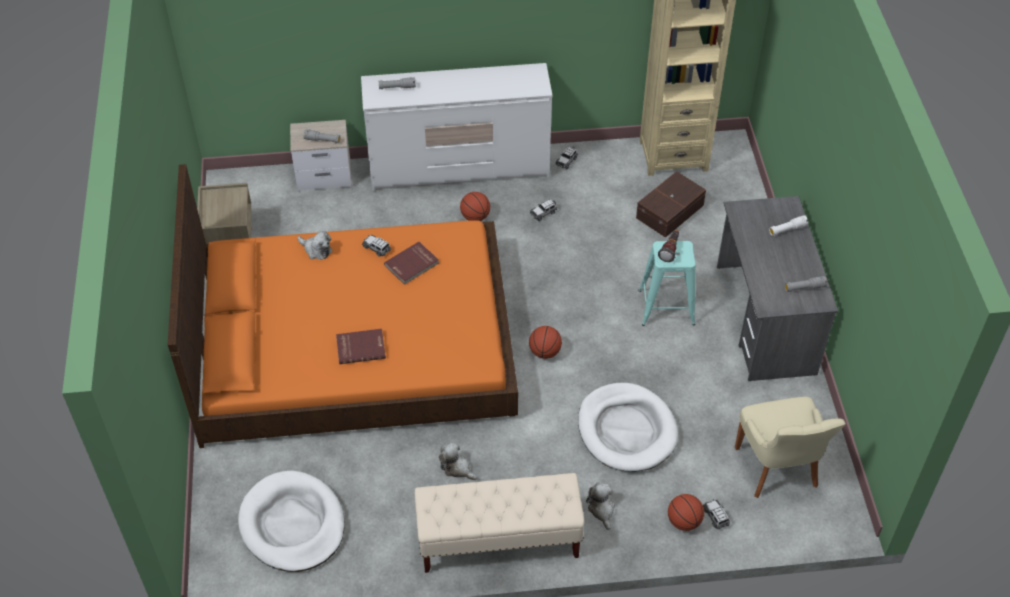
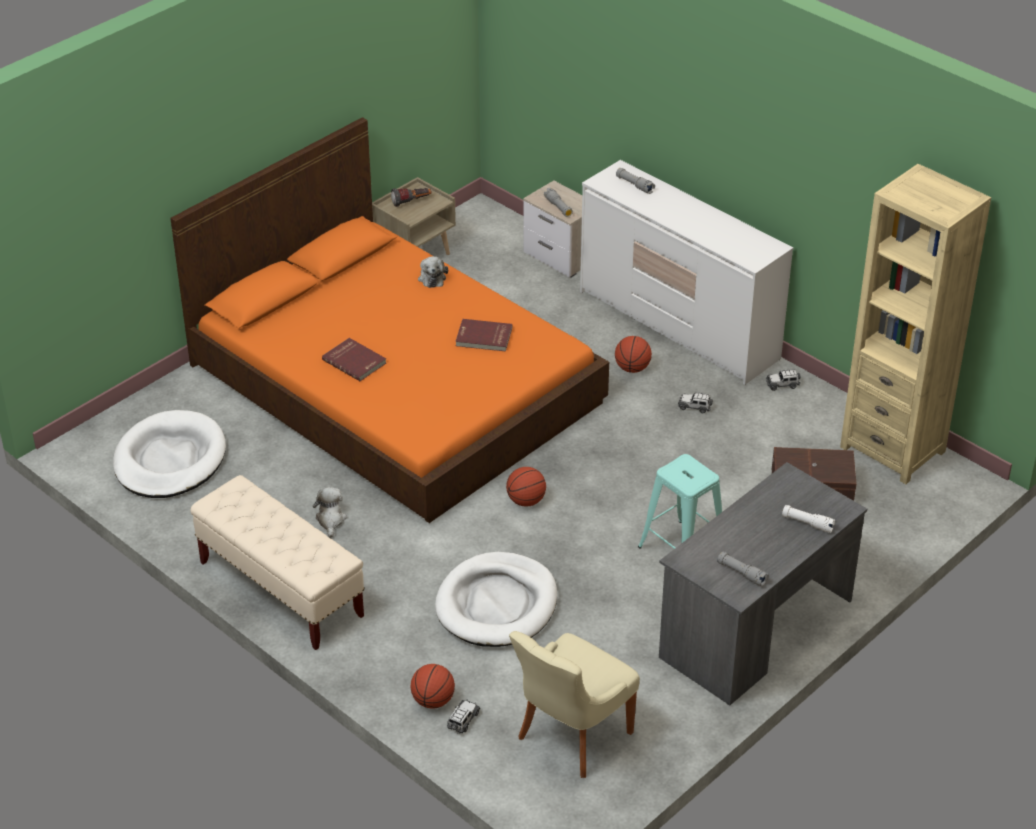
camera: 50 degrees right, 10 degrees down
(377, 248) = (476, 308): toy car -> none
(601, 509) = (385, 637): plush toy -> none
(670, 250) = (689, 469): flashlight -> flashlight (411, 202)

